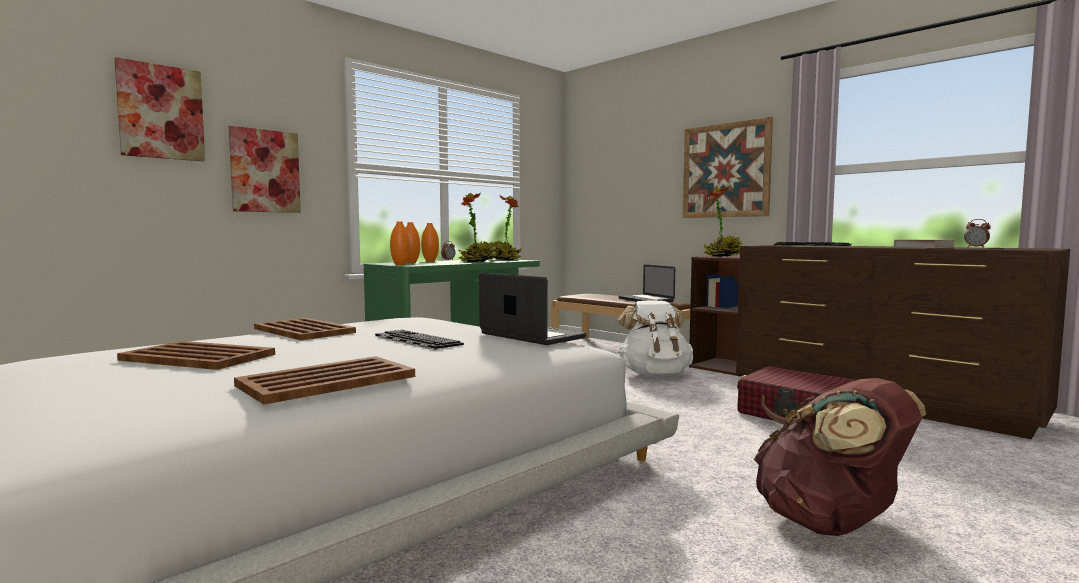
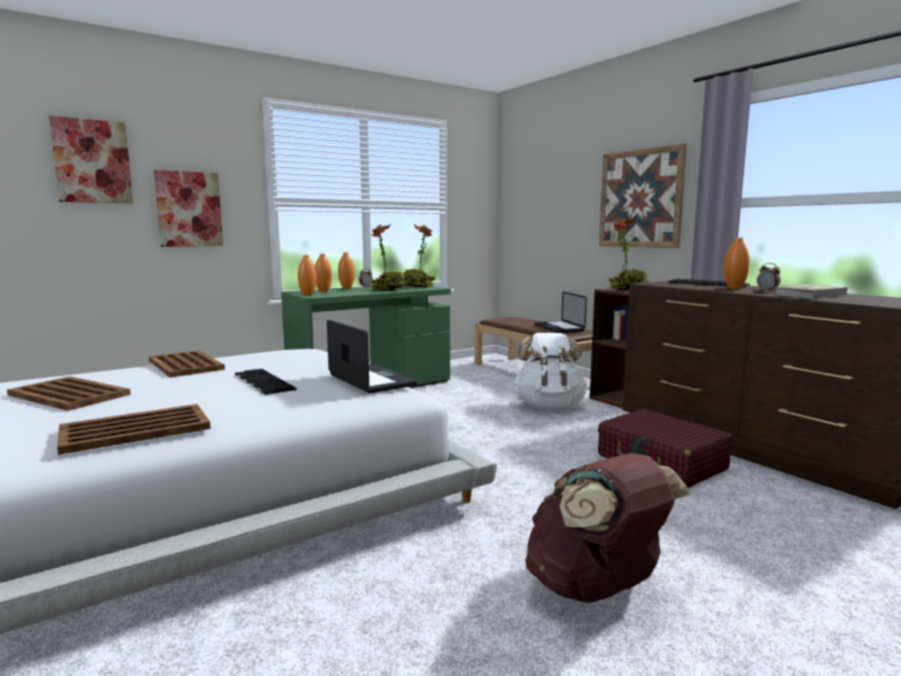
camera: 10 degrees right, 5 degrees up
(845, 246) = (734, 288): none -> orange vase
(976, 247) = (868, 297): alarm clock -> alarm clock (767, 291)

